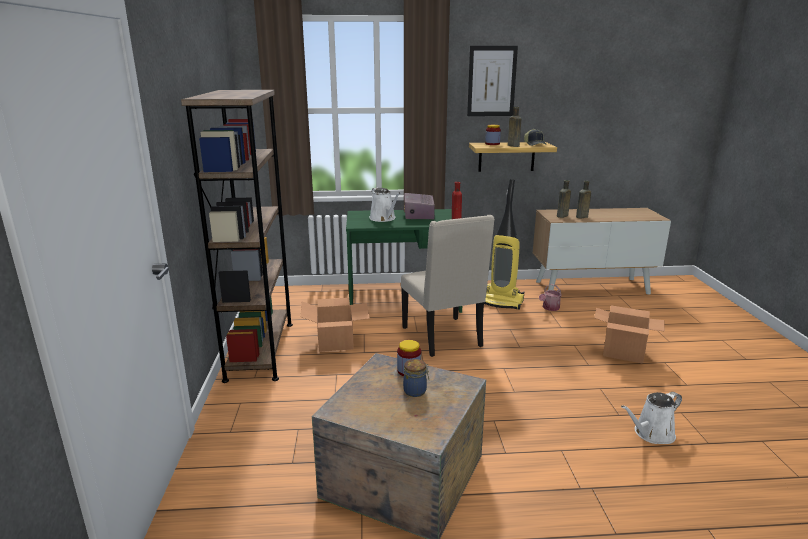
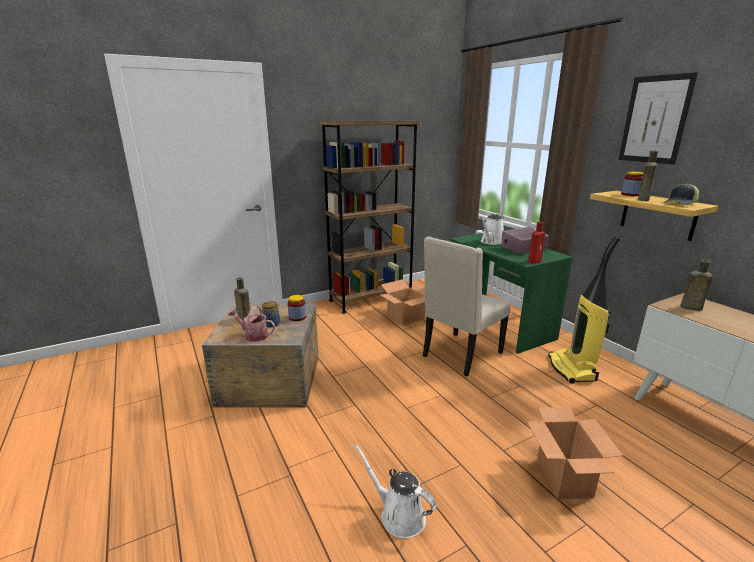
camera: 65 degrees right, 0 degrees up
(549, 308) = (605, 403): watering can -> watering can (253, 335)
(581, 217) = (715, 318): brown bottle -> brown bottle (244, 319)

